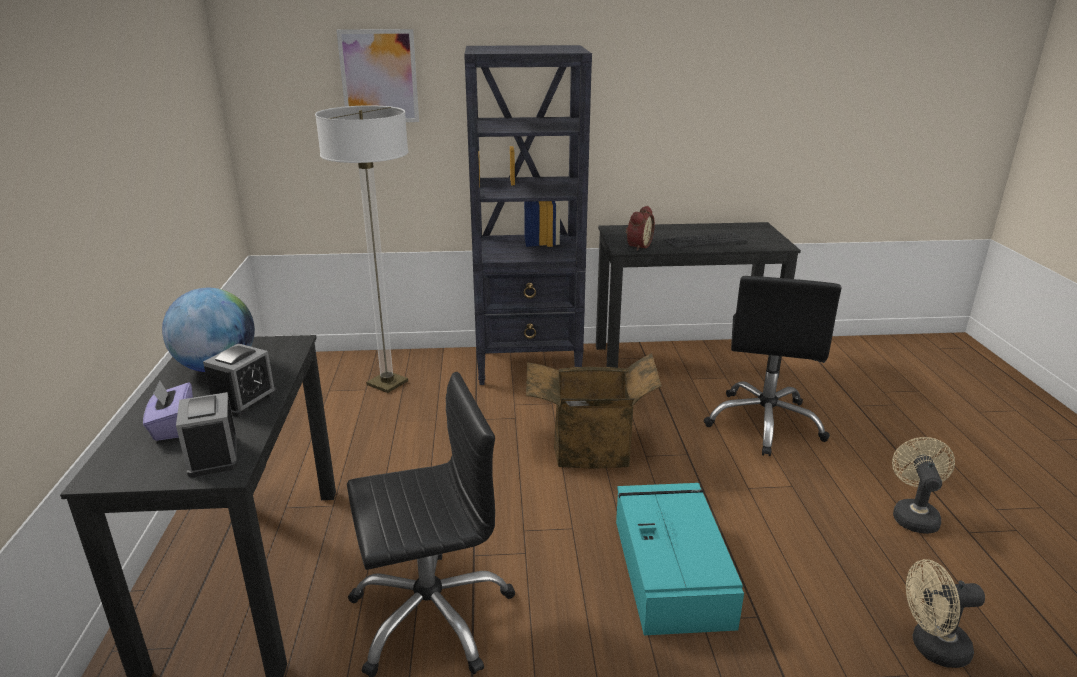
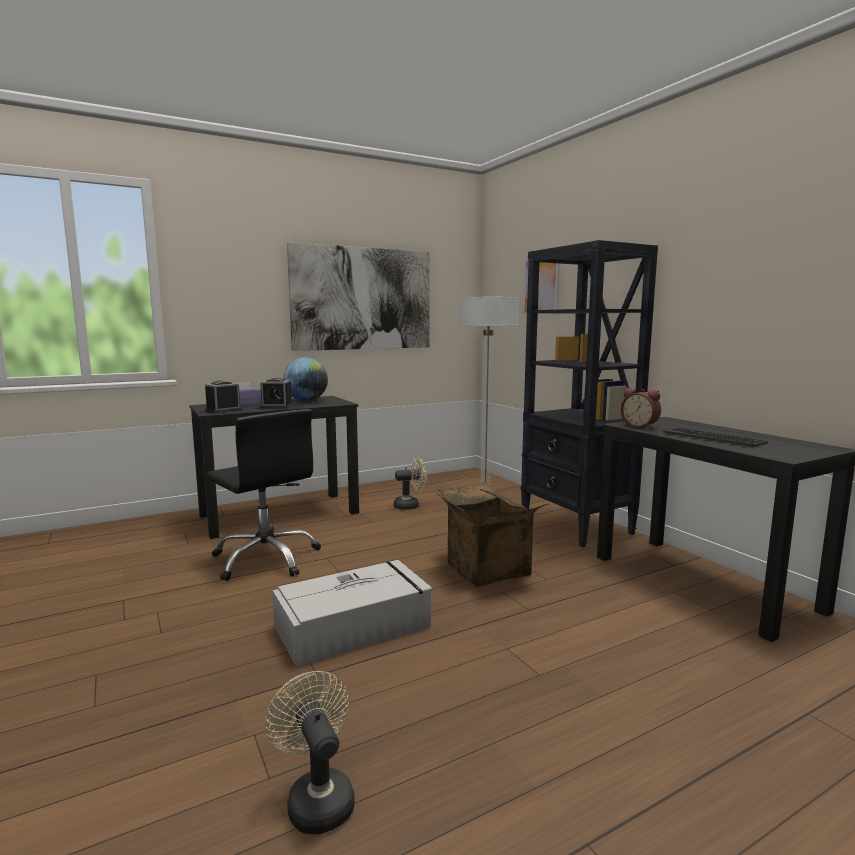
camera: 65 degrees right, 15 degrees down
(137, 139) = (362, 299): none -> picture
(637, 246) = (640, 426): alarm clock -> alarm clock turned 45 degrees clockwise
(671, 569) = (355, 626): turquoise storage box -> grey storage box
(765, 423) = (647, 644): black office chair -> none
(913, 515) = (575, 779): beige fan -> beige fan (410, 506)

